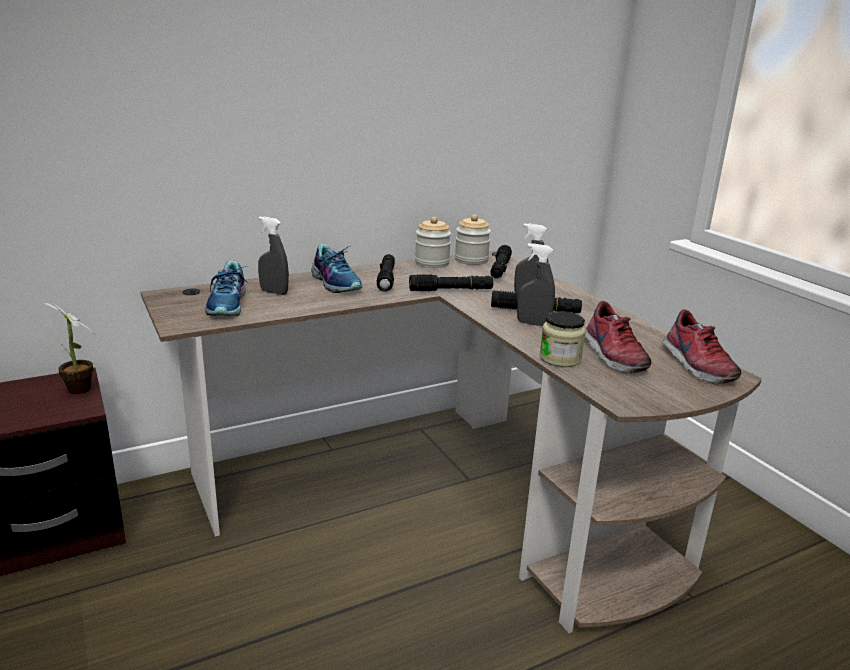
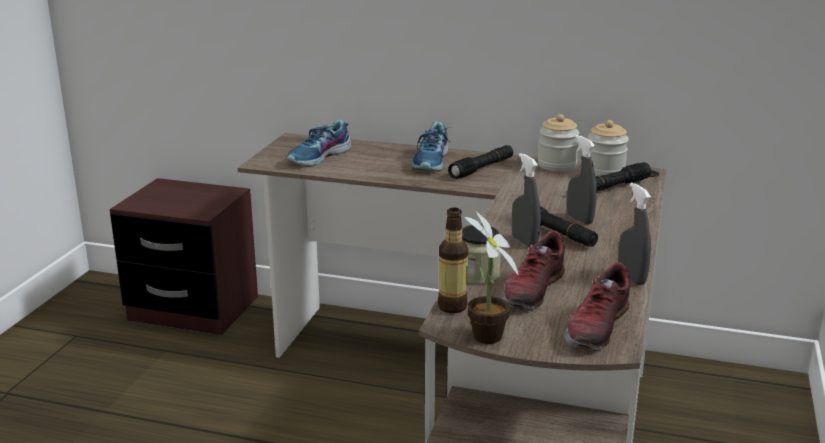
camera: 45 degrees right, 0 degrees up
(79, 391) = (217, 201): potted plant -> potted plant (486, 339)
(274, 292) = (369, 156): grey spray bottle -> grey spray bottle (631, 278)
(451, 290) = (517, 193): black flashlight -> none
(598, 389) = (452, 307): none -> bottle

